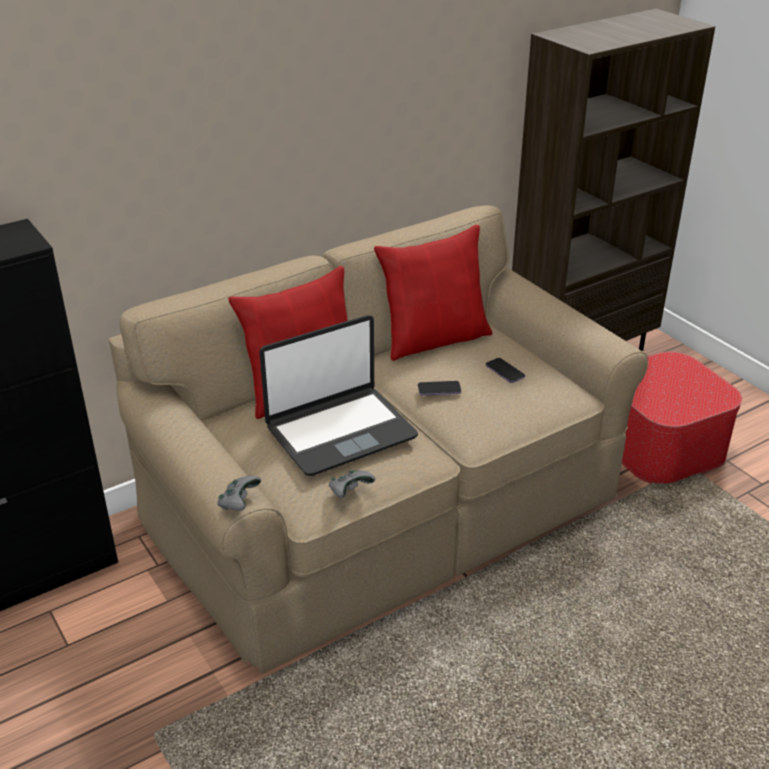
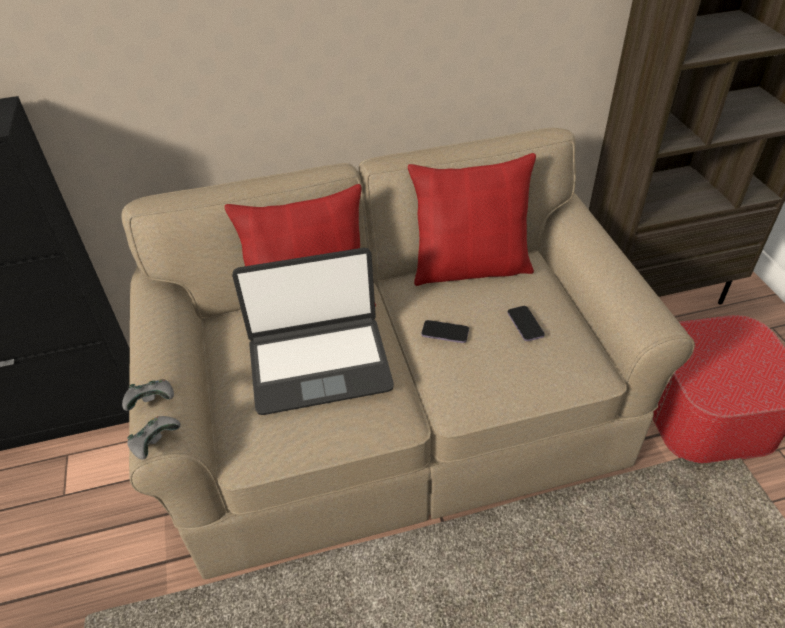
camera: 20 degrees right, 10 degrees up
(350, 491) = (294, 443): grey game controller -> grey game controller (152, 401)

